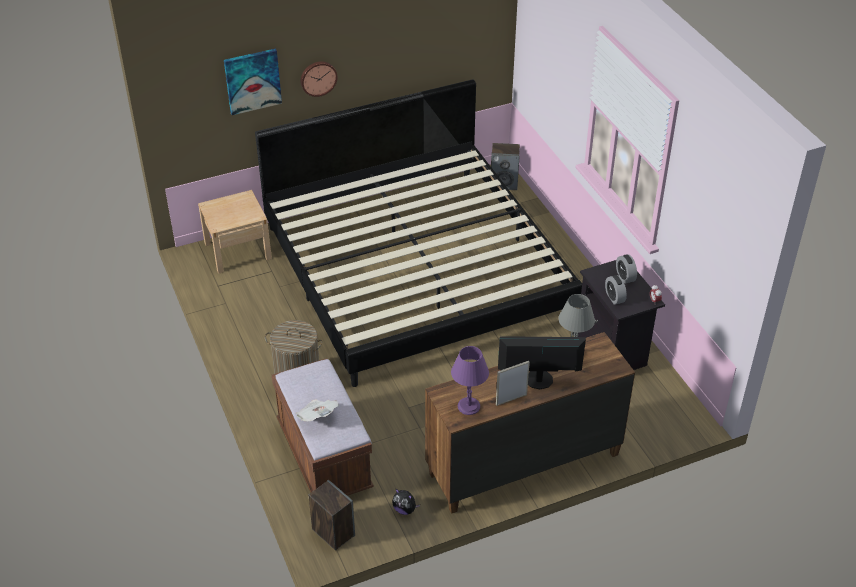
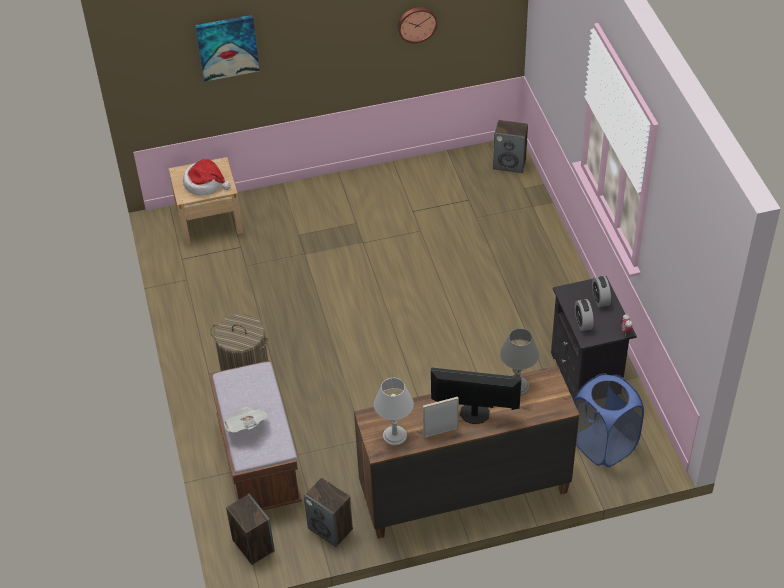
camera: 10 degrees right, 5 degrees up
(235, 213) = (205, 183): none -> hat
(318, 78) = (300, 45): wall clock -> wall clock (416, 23)
(405, 509) = (331, 529): plush toy -> speaker
(415, 270) = (393, 260): bed -> none
(469, 406) = (395, 436): purple table lamp -> grey table lamp
(641, 410) = (603, 444): none -> blue laundry basket

